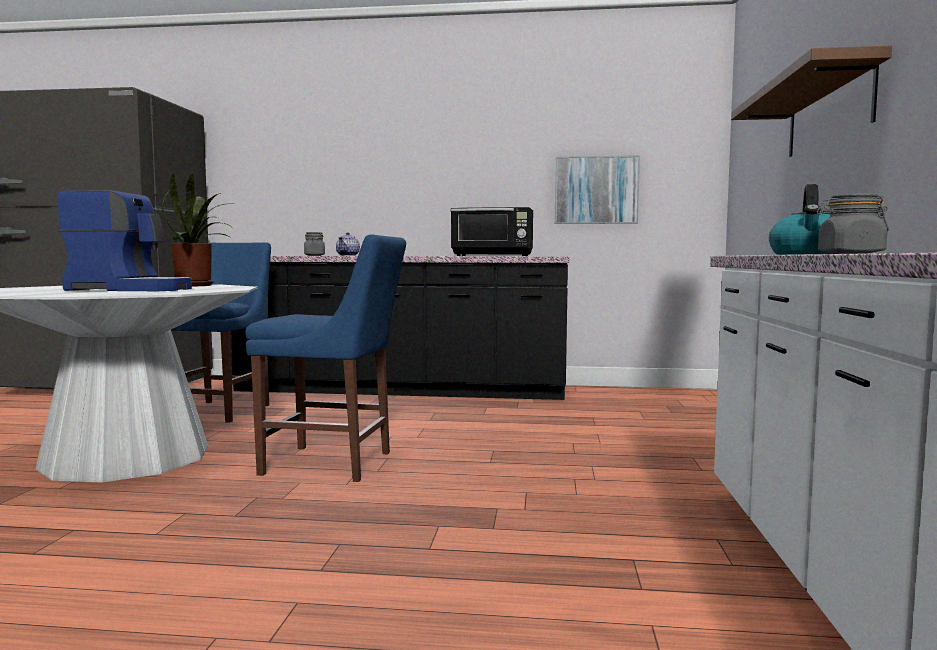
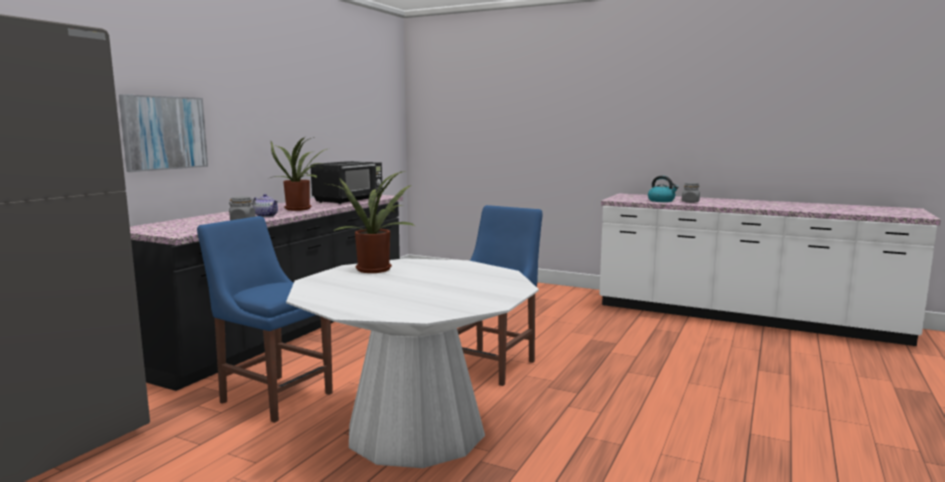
camera: 70 degrees left, 5 degrees up
(131, 289) = (435, 280): coffee machine -> none
(407, 255) = (300, 209): none -> potted plant
(596, 190) = (355, 141): picture -> picture (164, 133)
(828, 112) = (556, 123): brown shelf -> none

